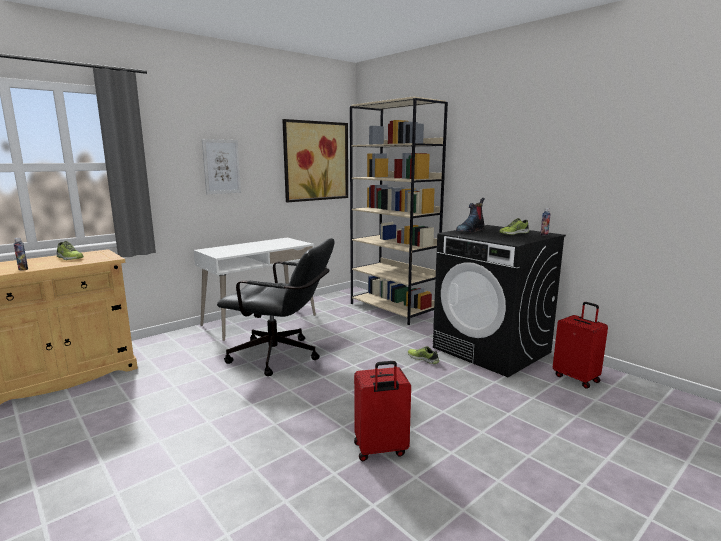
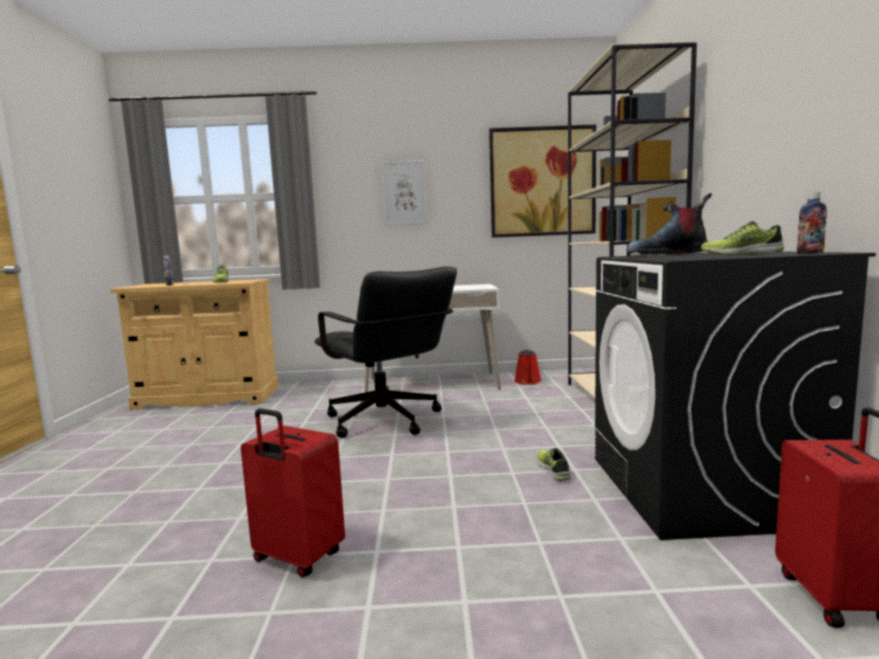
camera: 40 degrees right, 5 degrees down
(323, 306) = (528, 381): none -> red watering can

